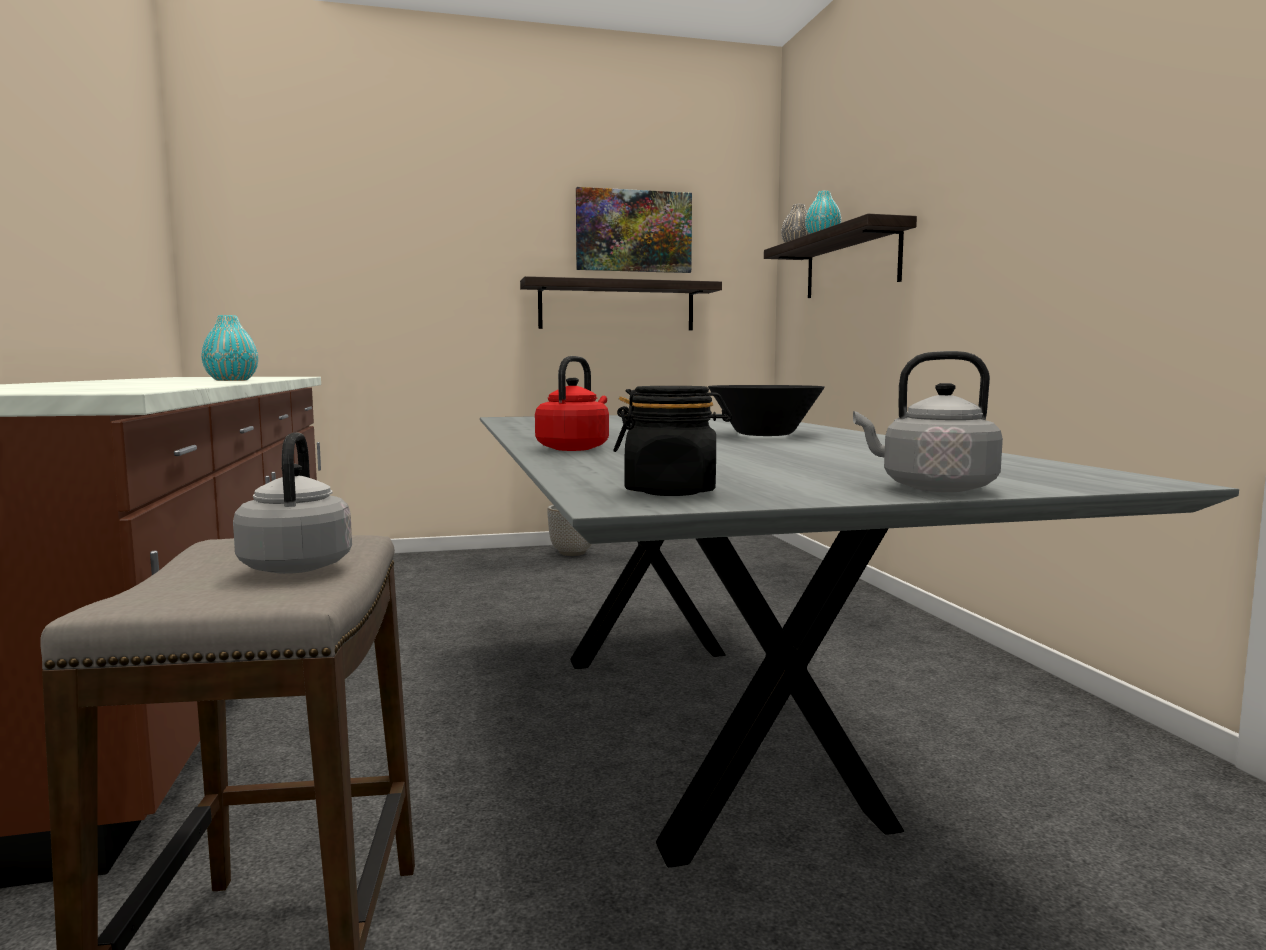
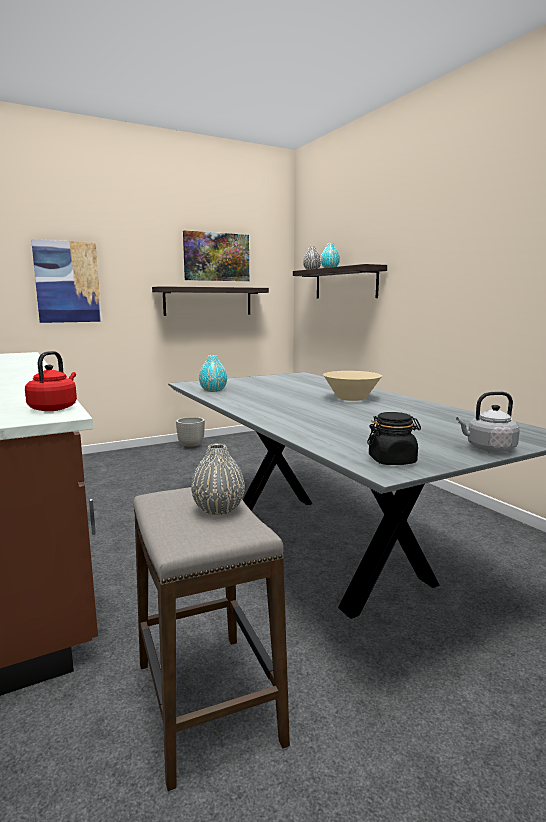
camera: 15 degrees left, 5 degrees up
(231, 380) = (30, 373): turquoise vase -> turquoise vase (213, 390)
(298, 565) = (218, 509): grey kettle -> grey vase
(383, 271) = (67, 282): none -> picture
(575, 448) = (284, 420): red kettle -> red kettle (54, 408)
(764, 434) = (351, 398): black bowl -> beige bowl

